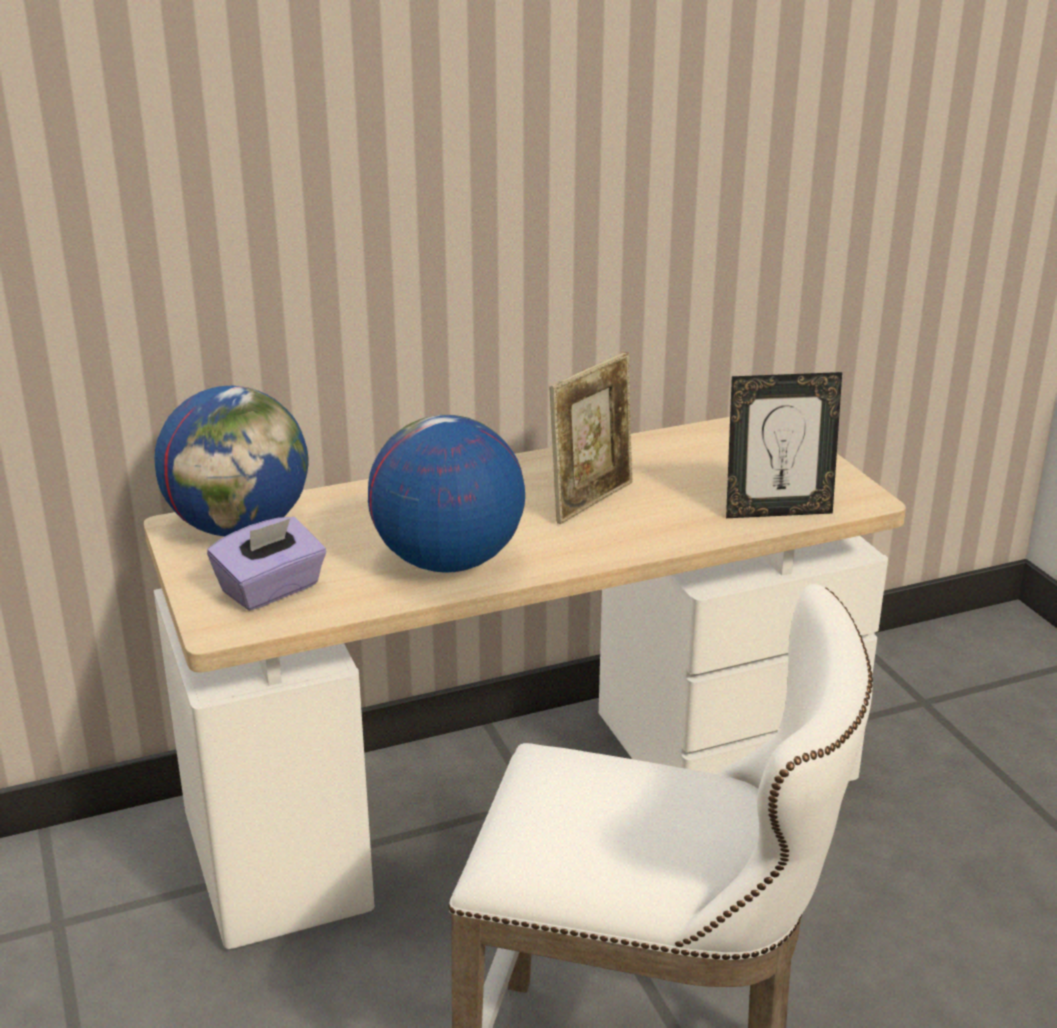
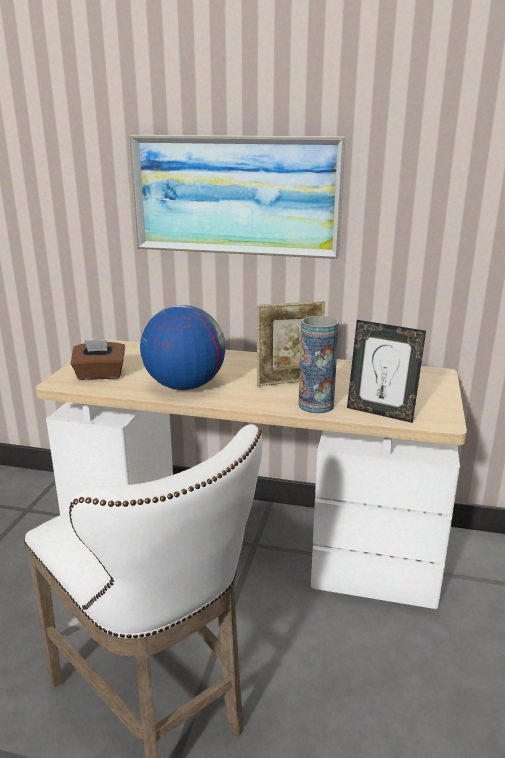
camera: 35 degrees right, 5 degrees down
(240, 527) = (128, 351): globe -> none
(271, 590) = (100, 375): purple tissue box -> brown tissue box
(408, 186) = (235, 195): none -> picture
(682, 528) = (316, 405): none -> vase

